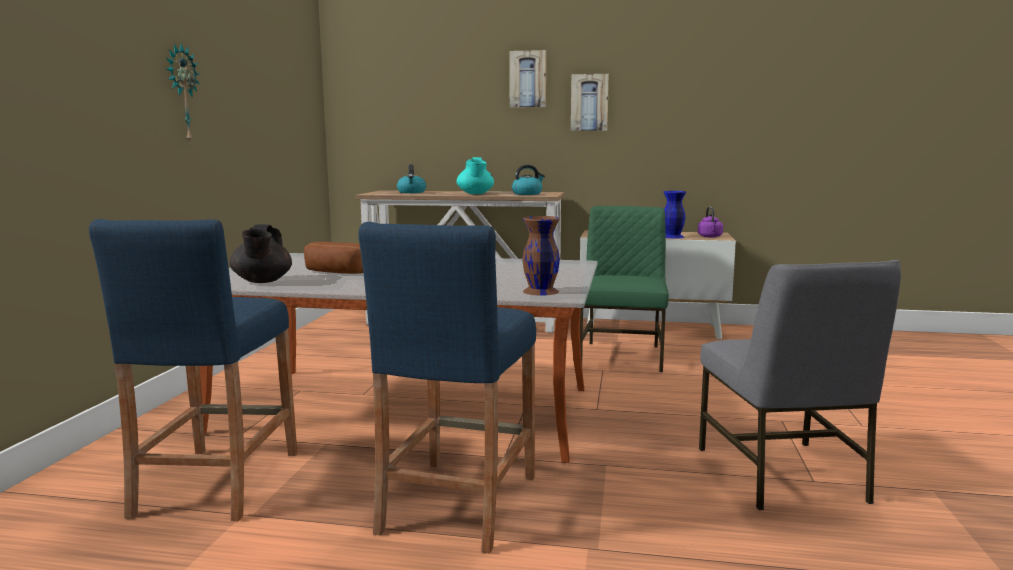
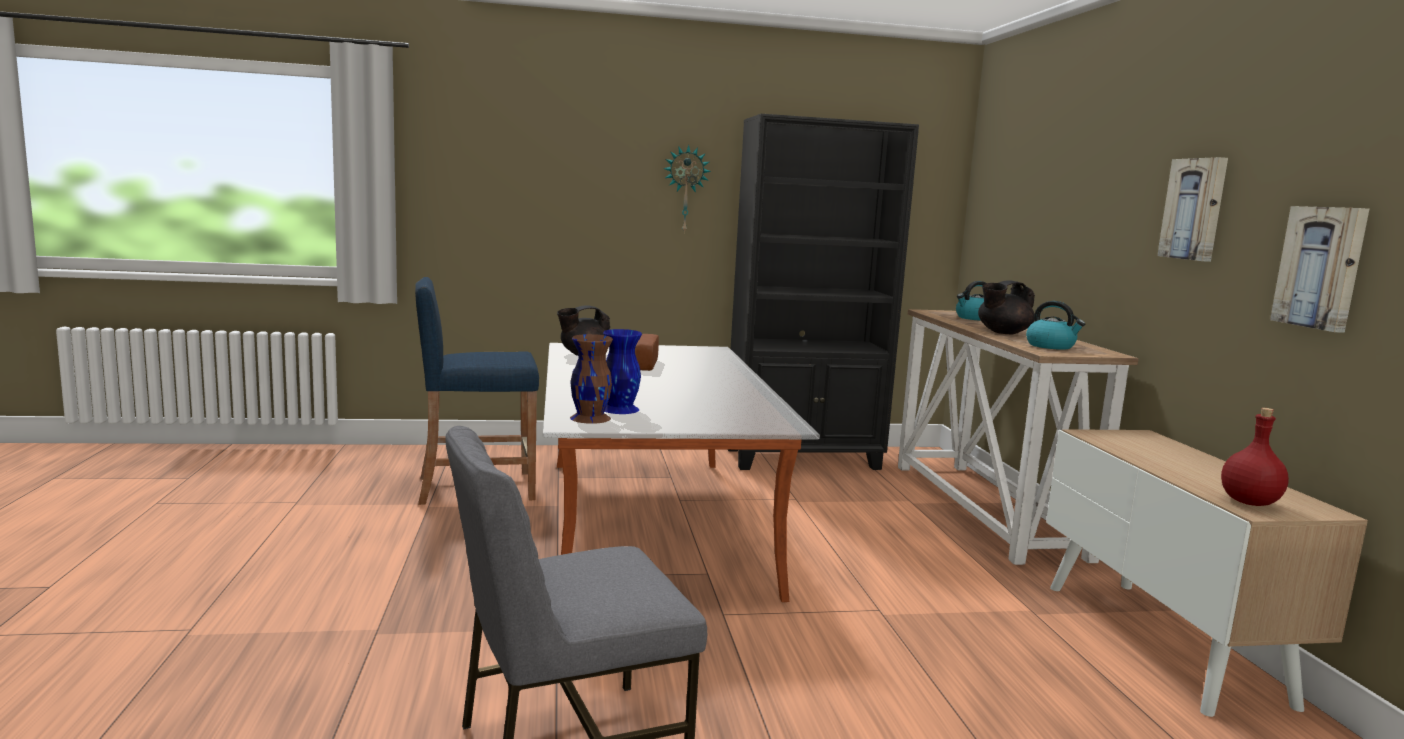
camera: 70 degrees right, 0 degrees up
(313, 343) = (804, 459): none -> black bookcase
(458, 503) = (456, 568): blue stool -> none
(475, 194) = (1003, 332): turquoise teapot -> black teapot
(528, 79) = (1130, 167): picture -> picture (1322, 267)
(622, 356) = (965, 621): green chair -> none
(672, 237) = (1184, 477): blue vase -> blue vase (619, 409)
(710, 237) = (1250, 503): purple kettle -> red bottle

